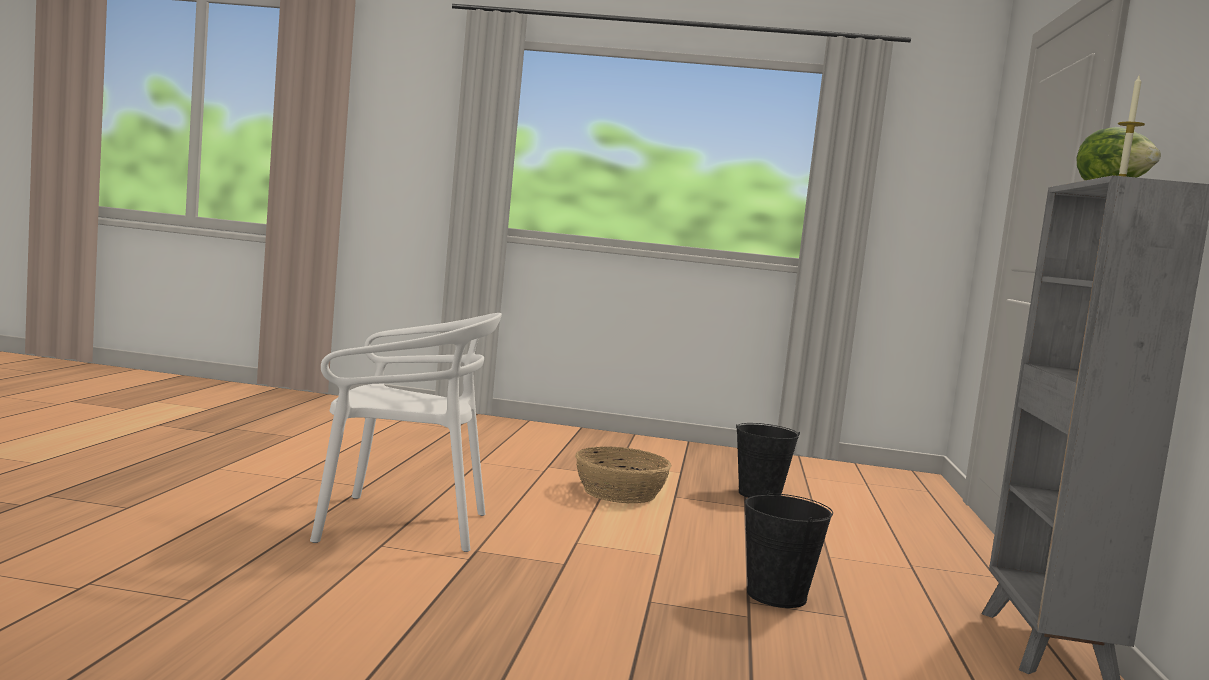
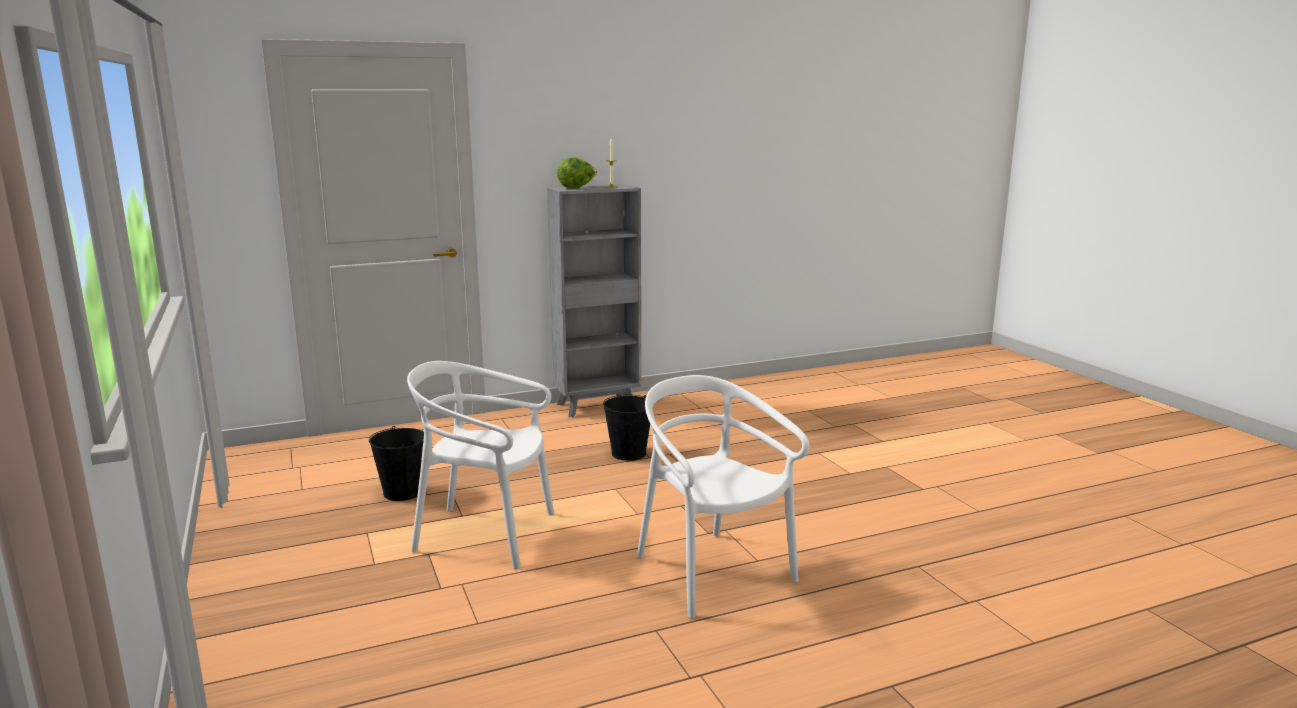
camera: 120 degrees left, 10 degrees up
(620, 492) = (486, 535): basket -> white chair

